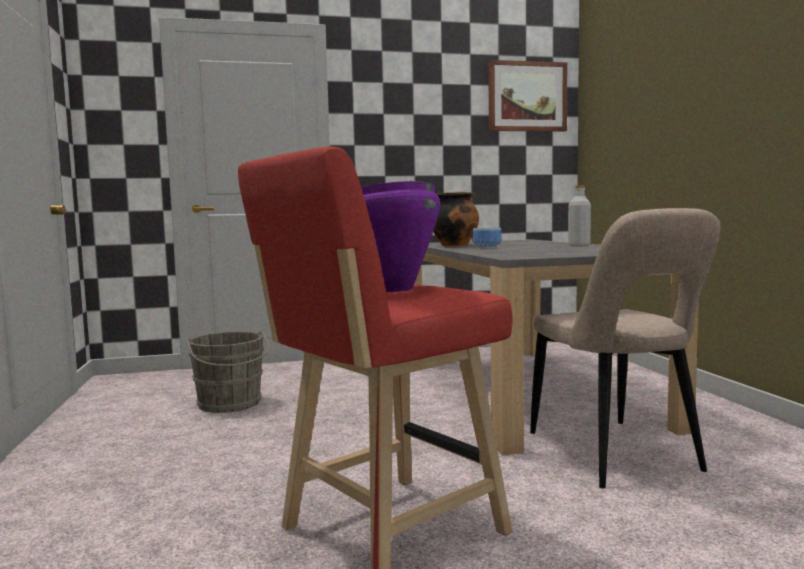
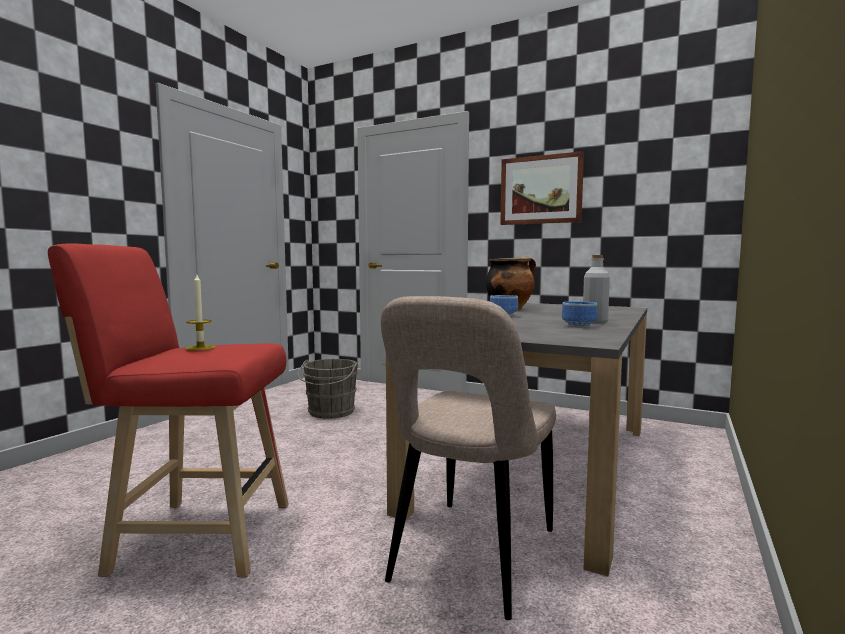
camera: 40 degrees right, 0 degrees up
(393, 289) = (200, 348): purple cooking pot -> candle
(527, 97) = (672, 149): picture -> picture (541, 190)
(586, 247) = (578, 325): none -> bowl

